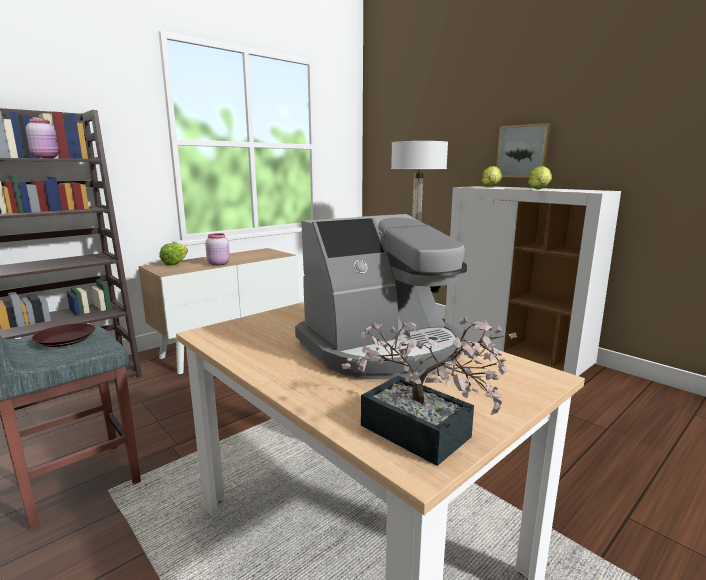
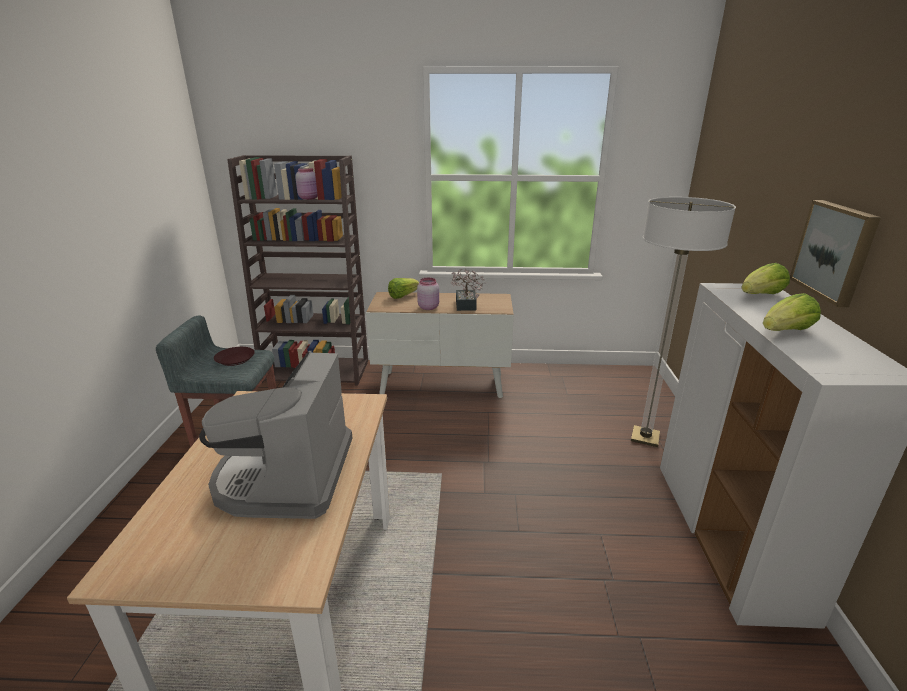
camera: 45 degrees right, 10 degrees up
(383, 348) = (286, 476): coffee machine -> coffee machine turned 75 degrees clockwise
(425, 437) = (146, 562): potted plant -> potted plant (465, 306)

